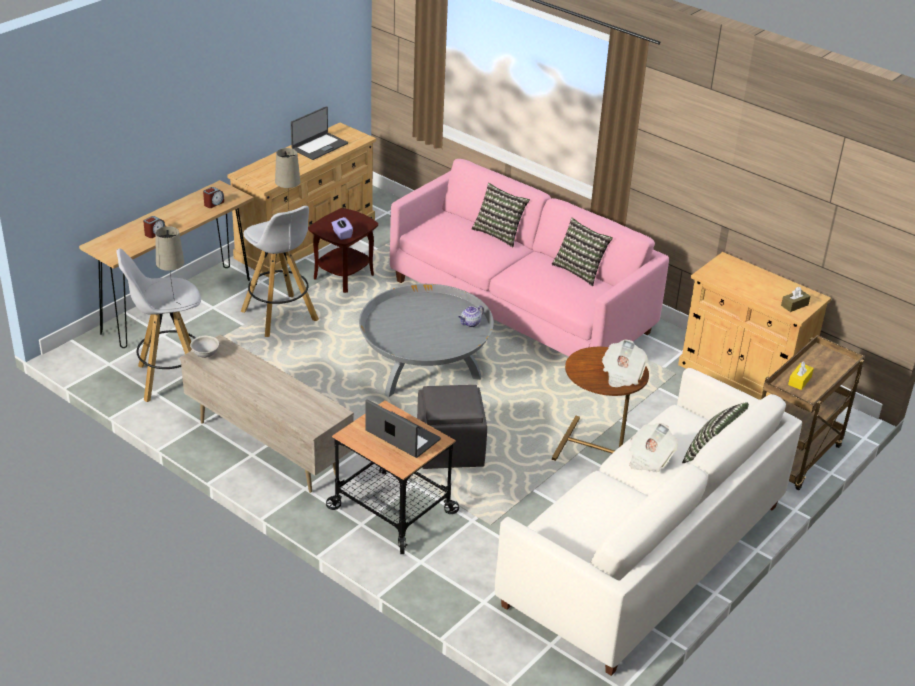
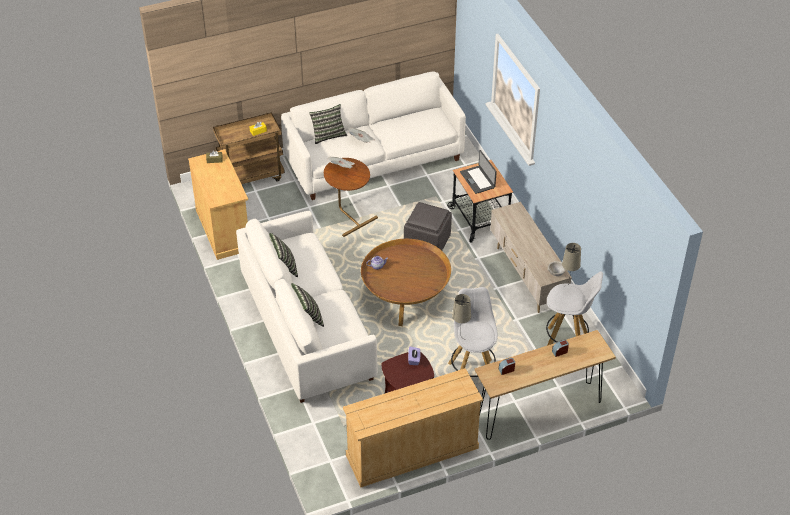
camera: 150 degrees left, 10 degrees up
(319, 146) = (394, 410): laptop -> none
(424, 371) = (405, 298): grey coffee table -> brown coffee table
(520, 306) = (306, 327): pink sofa -> white sofa

